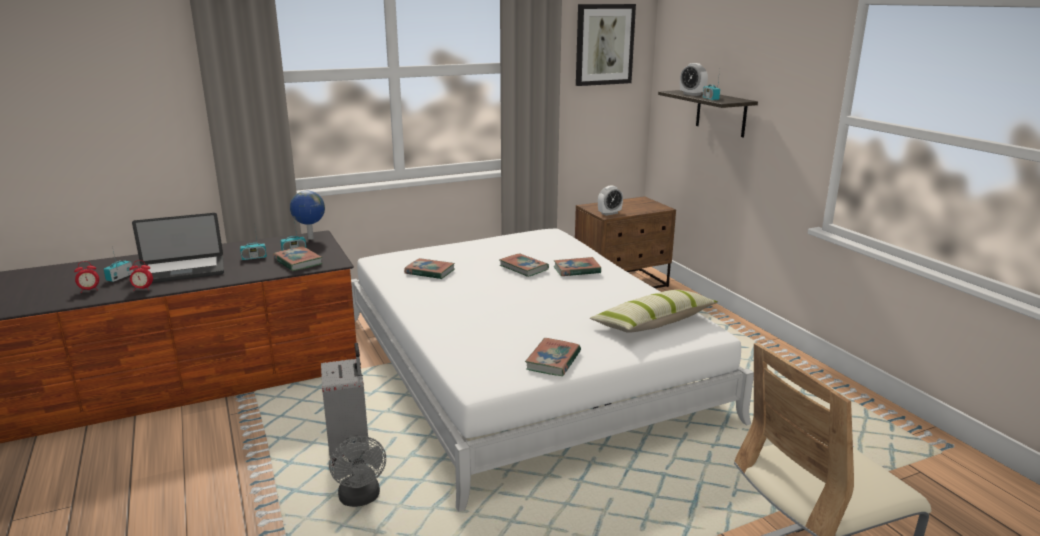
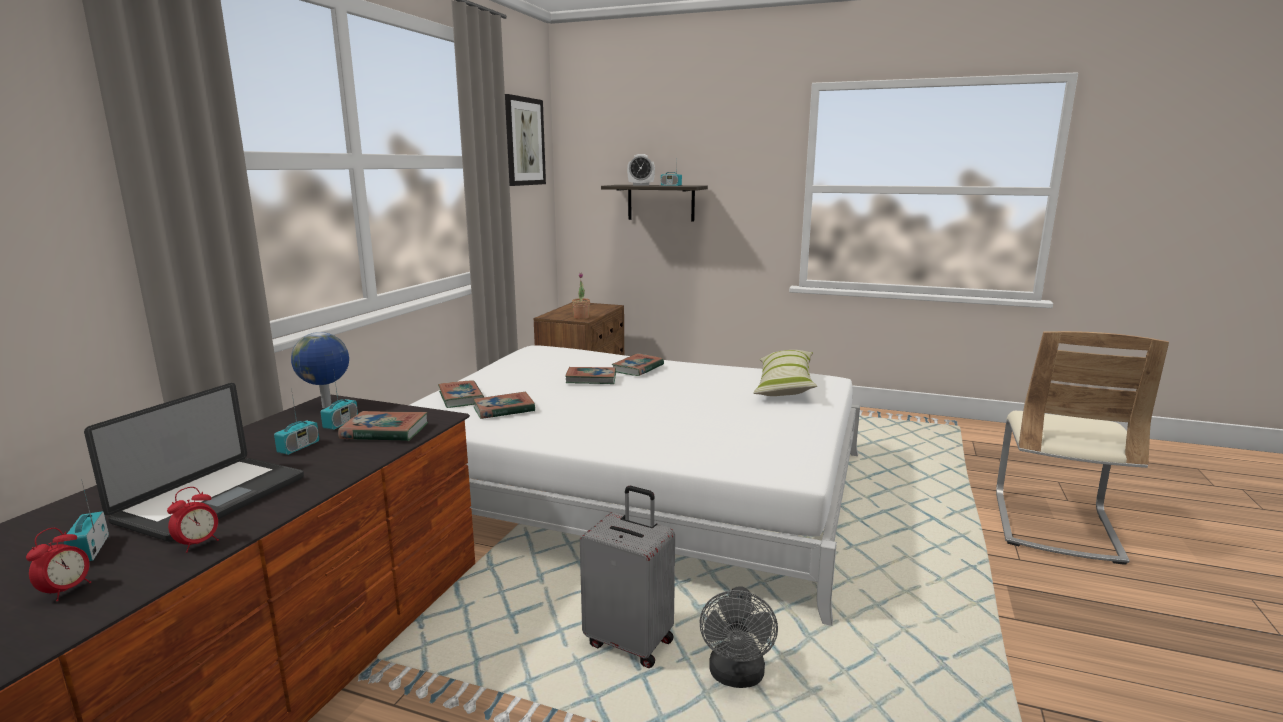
camera: 45 degrees left, 5 degrees down
(360, 499) = (736, 677): grey fan -> grey fan turned 75 degrees clockwise
(553, 361) = (796, 434): book -> book (461, 397)
(609, 213) = (581, 317): alarm clock -> potted plant

